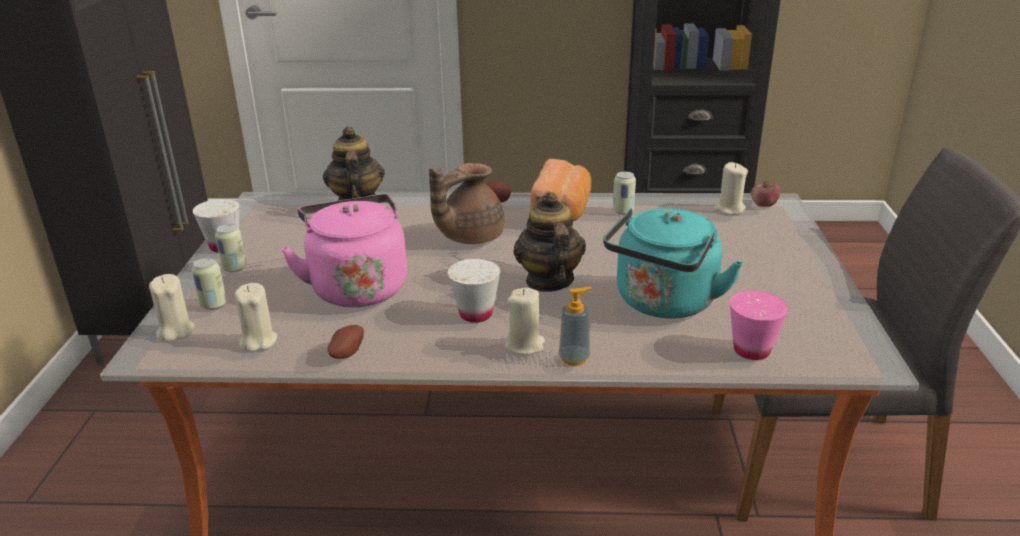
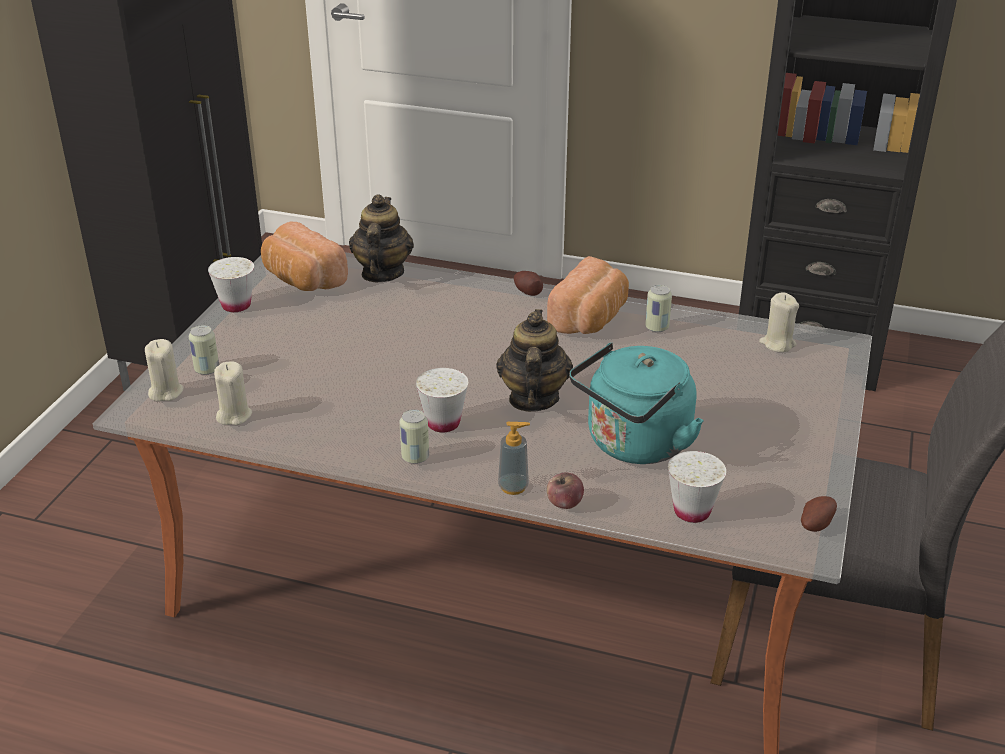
camera: 15 degrees right, 5 degrees up
(234, 268) = (238, 332): can -> can (415, 457)
(281, 217) = (302, 279): none -> bread
(346, 353) = (307, 442): potato -> potato (815, 524)
(357, 286) = (344, 373): pink kettle -> none
(468, 237) = (477, 333): brown teapot -> none
(525, 345) = (474, 464): beige candle -> none
(751, 350) = (692, 511): pink cup -> white cup
(763, 205) = (821, 344): apple -> apple (564, 503)

